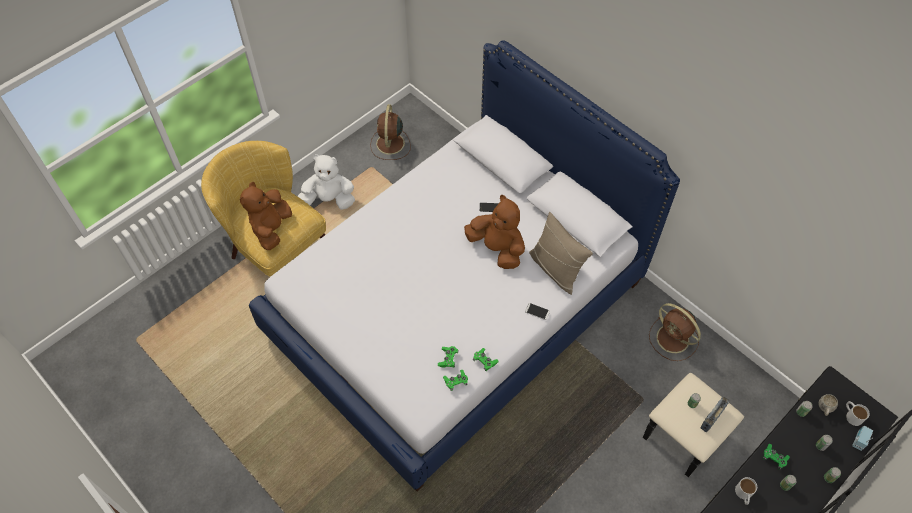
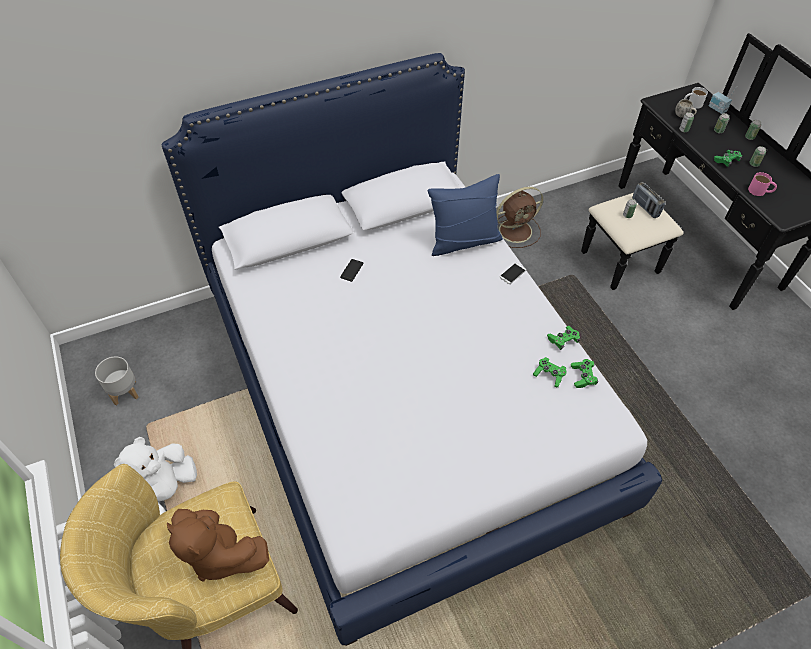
camera: 70 degrees left, 5 degrees down
(390, 144) = (125, 392): brown fan -> grey planter
(497, 248) = (413, 282): brown plush toy -> none
(556, 269) = (464, 241): beige pillow -> blue pillow
(743, 494) = (760, 191): white mug -> pink mug

